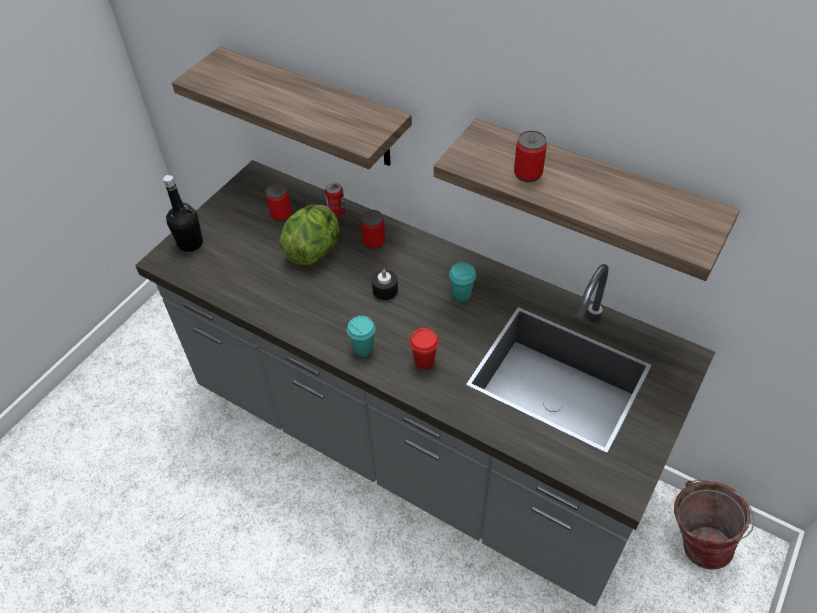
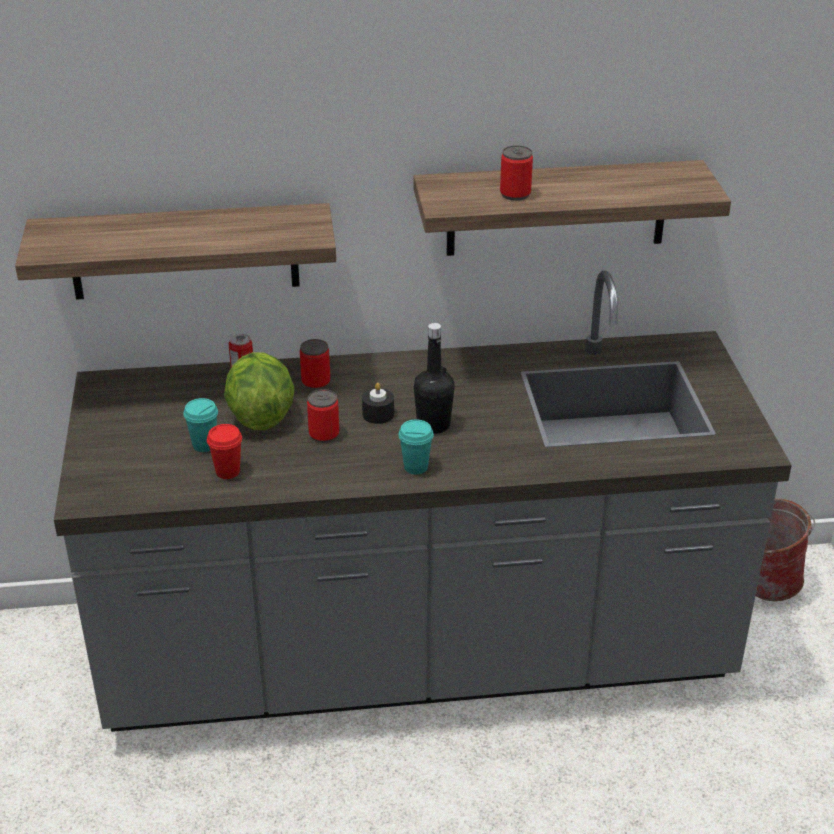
camera: 40 degrees left, 15 degrees down
(191, 244) = (101, 471): black bottle -> black bottle (433, 425)
(281, 214) = (180, 403): can -> can (324, 434)
(424, 361) = (486, 448): red cup -> red cup (227, 472)
(461, 295) = (458, 386): turquoise cup -> turquoise cup (204, 445)

